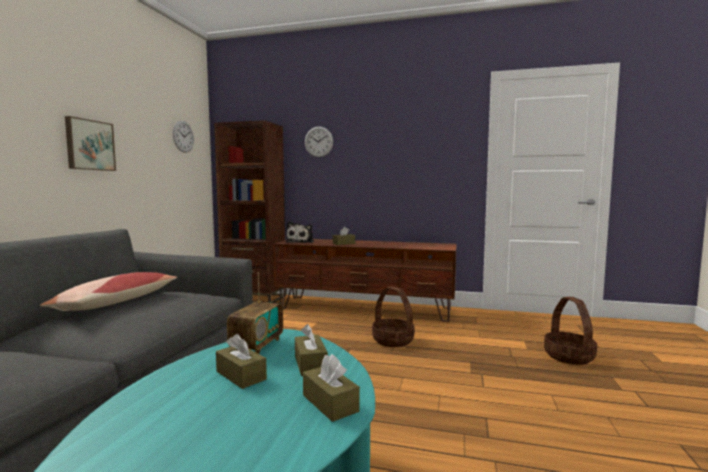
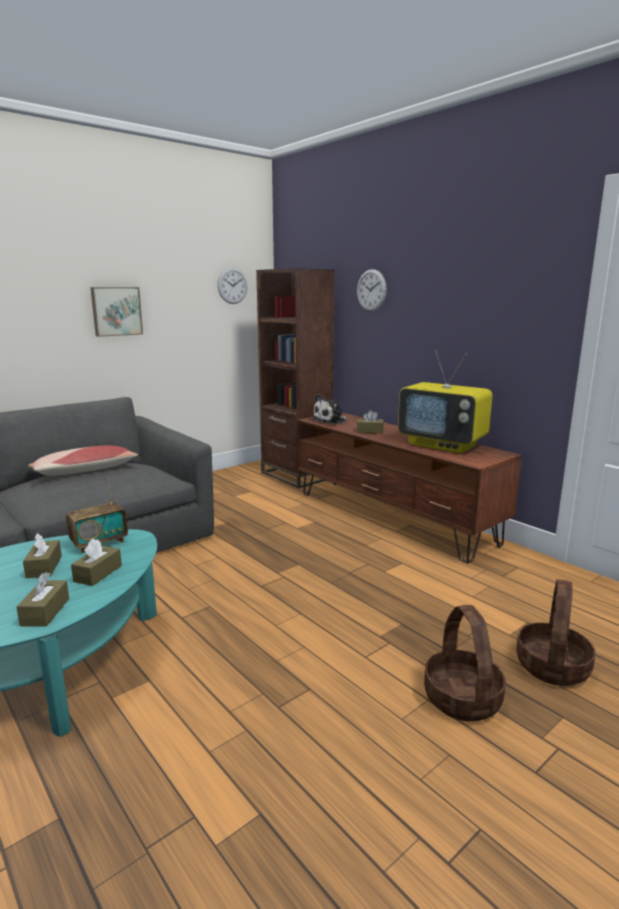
camera: 35 degrees right, 10 degrees up
(393, 340) = (358, 568): basket -> basket (463, 699)
(406, 244) = (443, 445): none -> television

